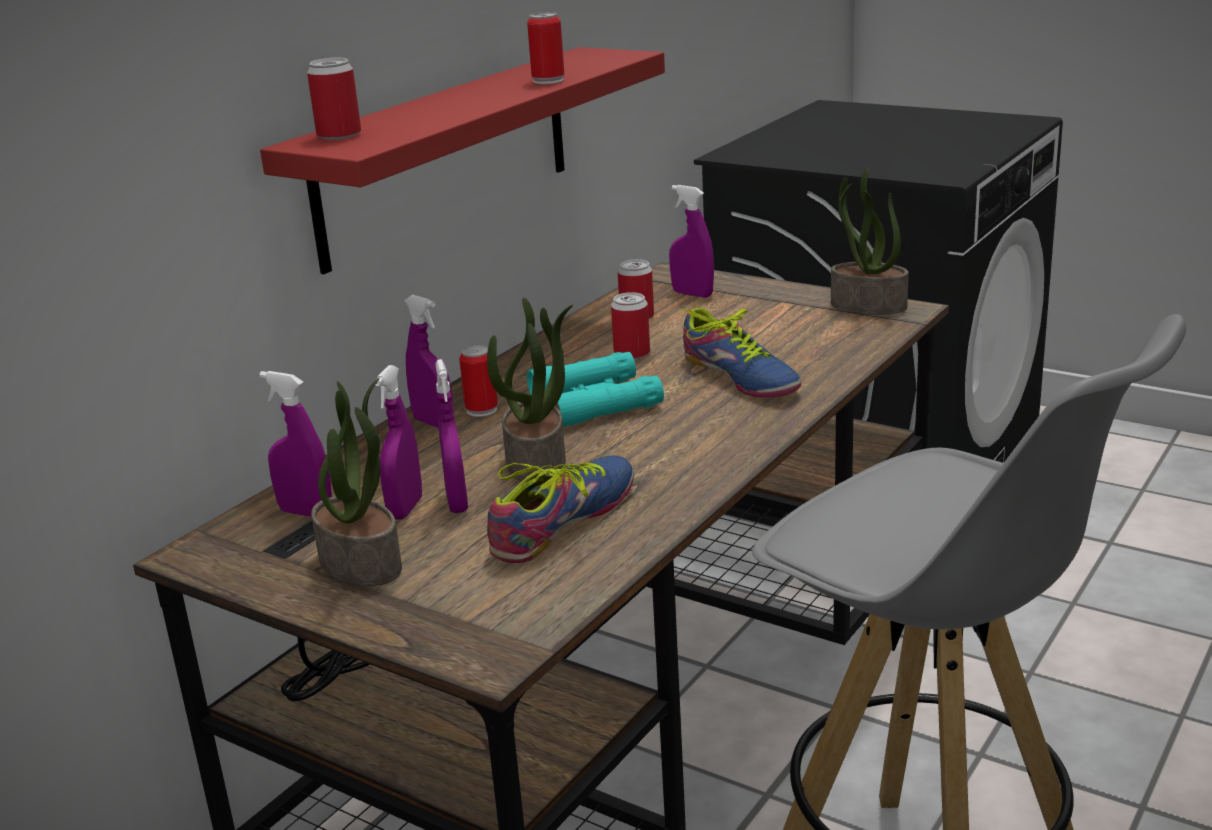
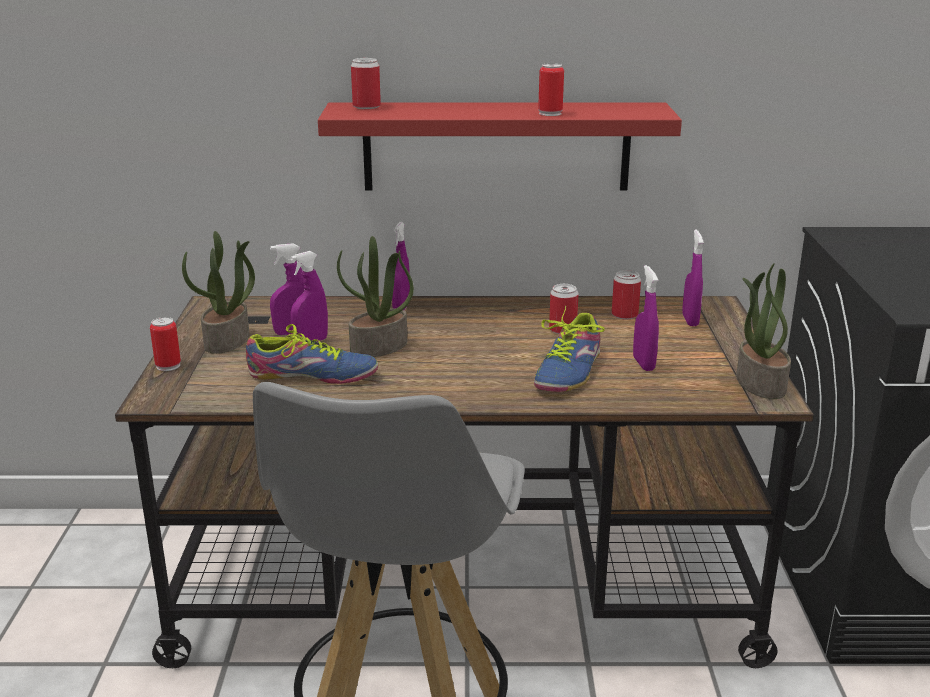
camera: 55 degrees right, 0 degrees up
(306, 513) = (269, 312): purple spray bottle -> purple spray bottle (643, 364)
(481, 410) = (431, 314): can -> can (168, 366)
(595, 402) = (477, 340): turquoise binoculars -> none

